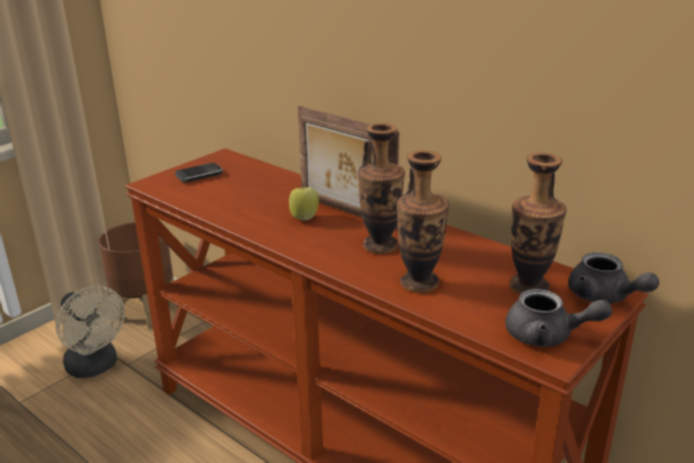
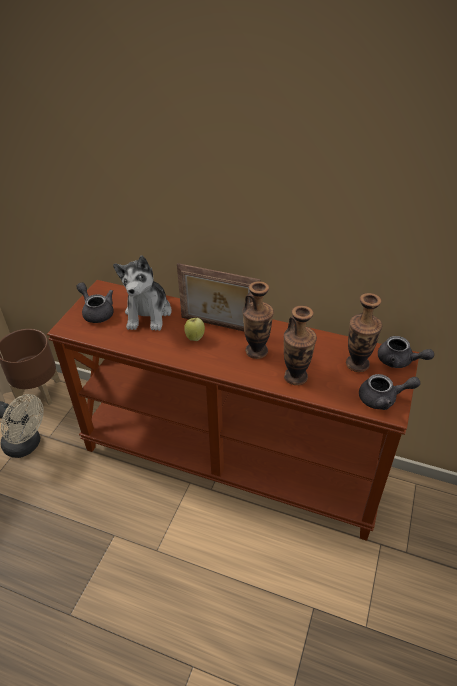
camera: 20 degrees left, 15 degrees up
(199, 175) = (96, 312): phone -> grey teapot
(261, 186) = (148, 313): none -> plush toy

